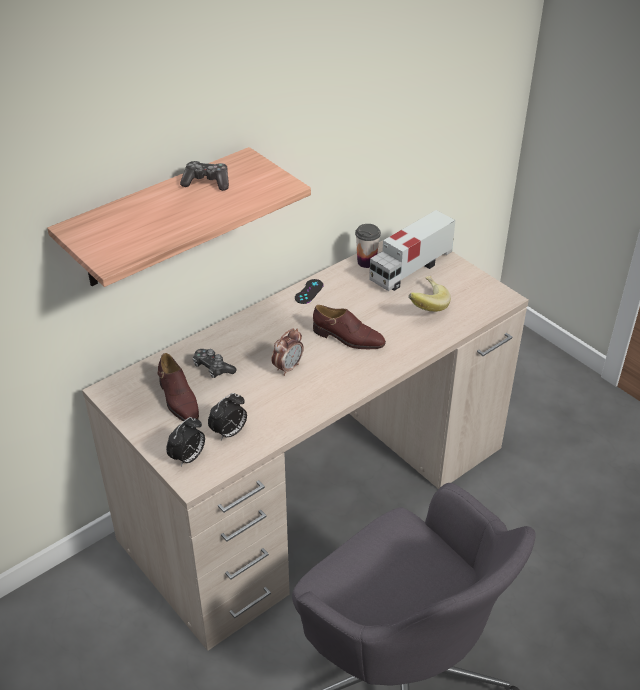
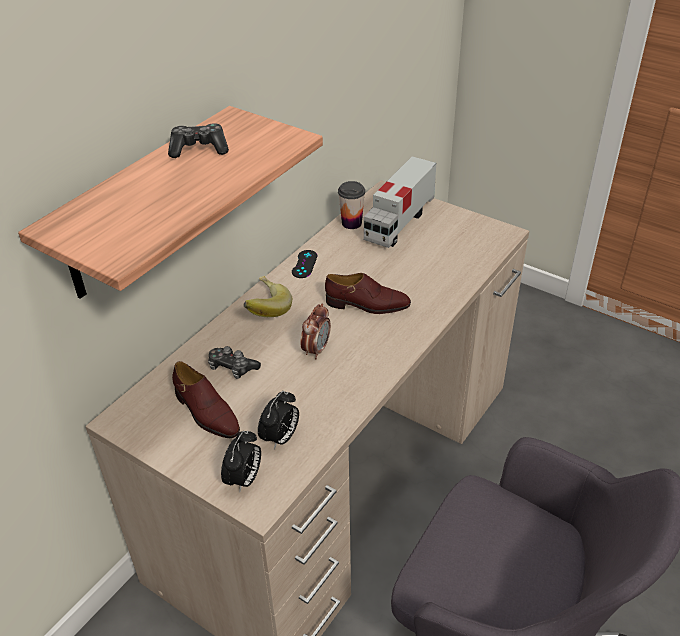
camera: 15 degrees left, 0 degrees up
(424, 305) = (430, 255): banana -> banana (264, 310)

